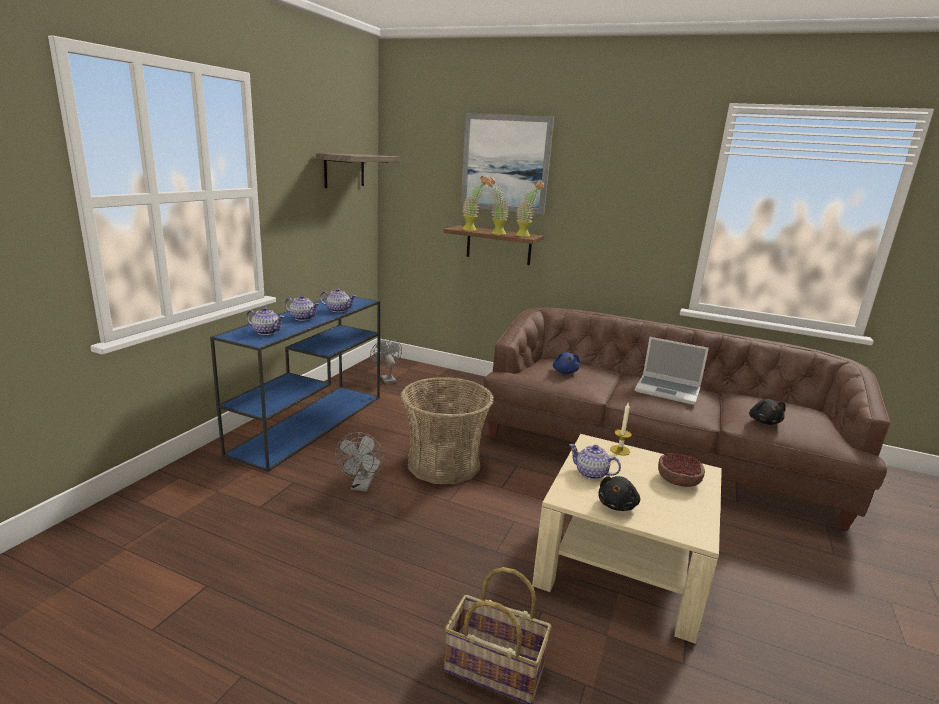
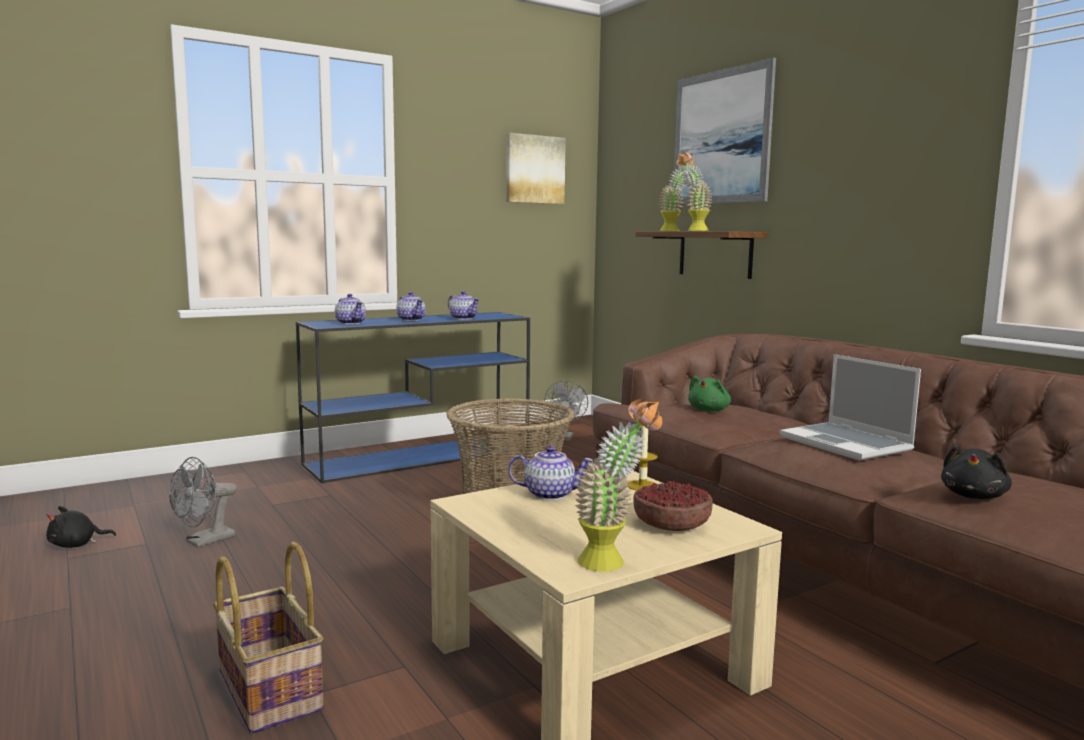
camera: 35 degrees right, 10 degrees down
(344, 170) = (534, 169): shelf -> picture
(361, 486) = (389, 512): grey fan -> grey fan (204, 541)
(526, 235) = (735, 231): potted plant -> potted plant (613, 563)
(565, 372) = (709, 410): blue plush toy -> green plush toy
(591, 474) = (549, 494): teapot -> teapot turned 120 degrees clockwise
(617, 505) = (519, 522): black plush toy -> black plush toy (76, 545)

